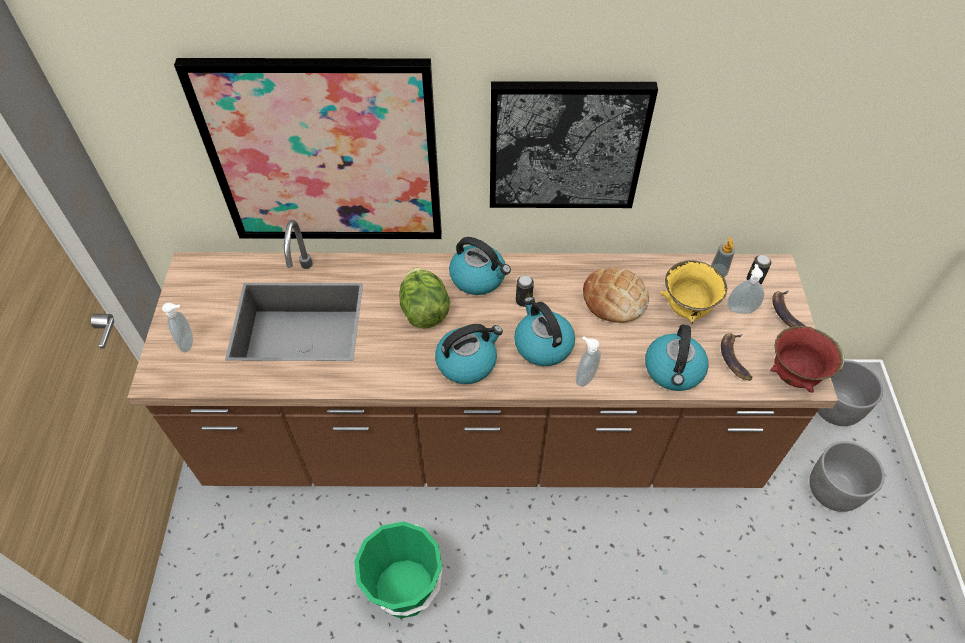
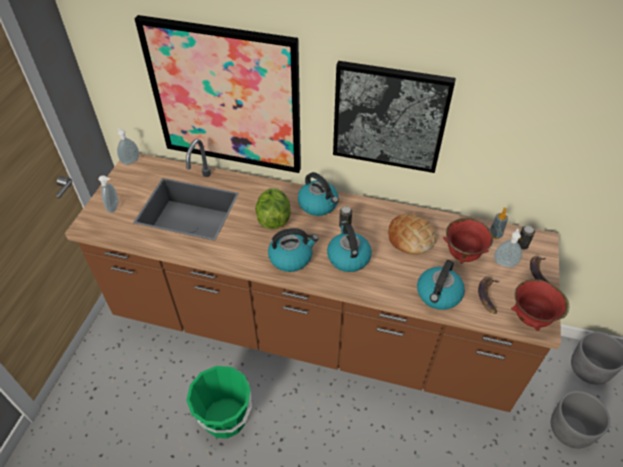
camera: 15 degrees right, 5 degrees down
(584, 377) = (370, 285): soap dispenser -> soap dispenser (130, 161)
(686, 309) = (462, 255): yellow bowl -> red bowl

